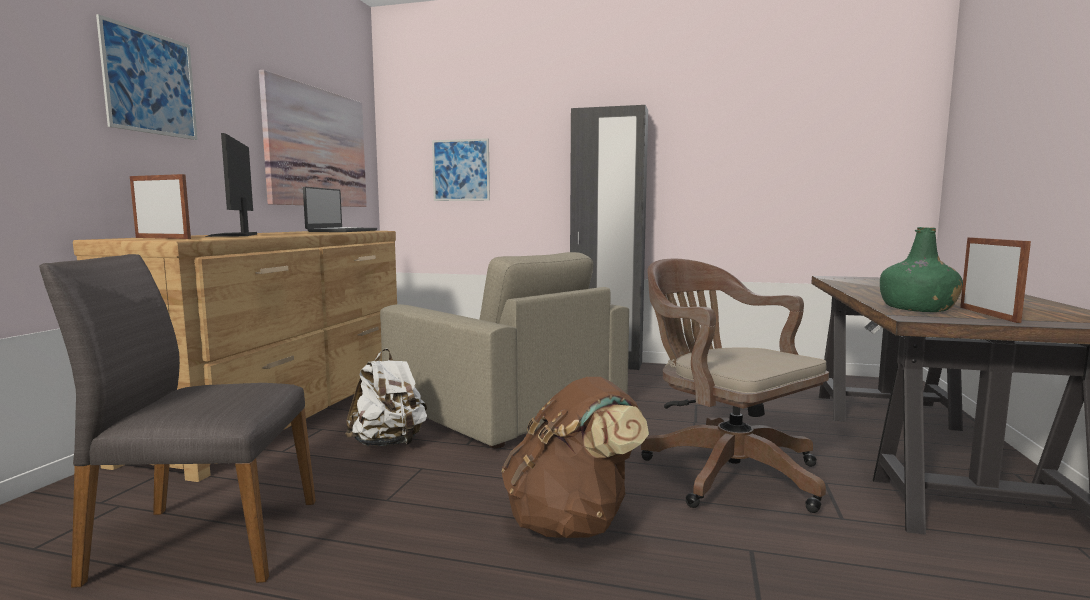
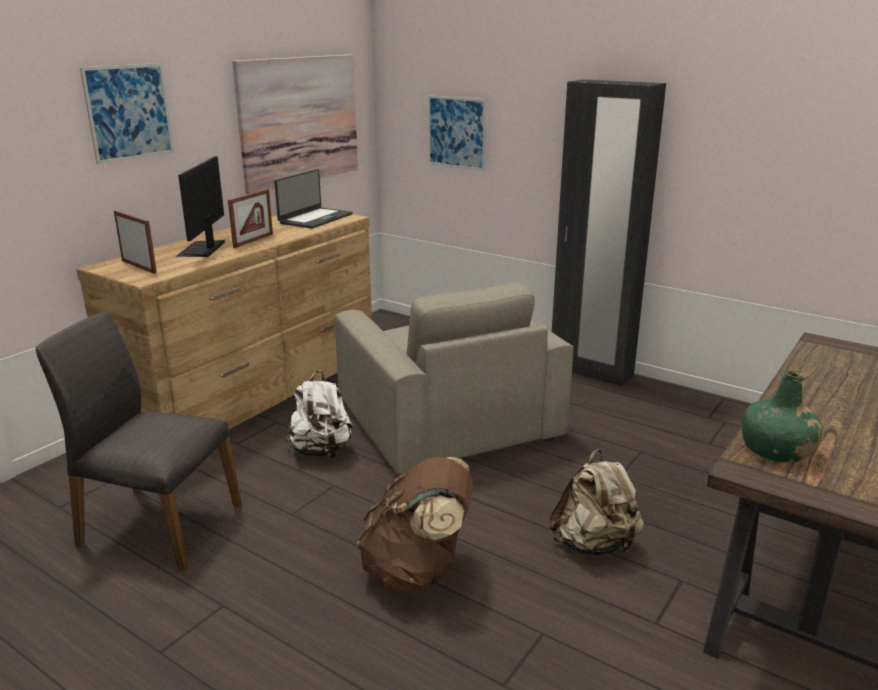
camera: 20 degrees right, 15 degrees up
(724, 470) = (594, 544): brown office chair -> beige backpack
(988, 314) = (833, 477): picture frame -> picture frame (253, 241)

